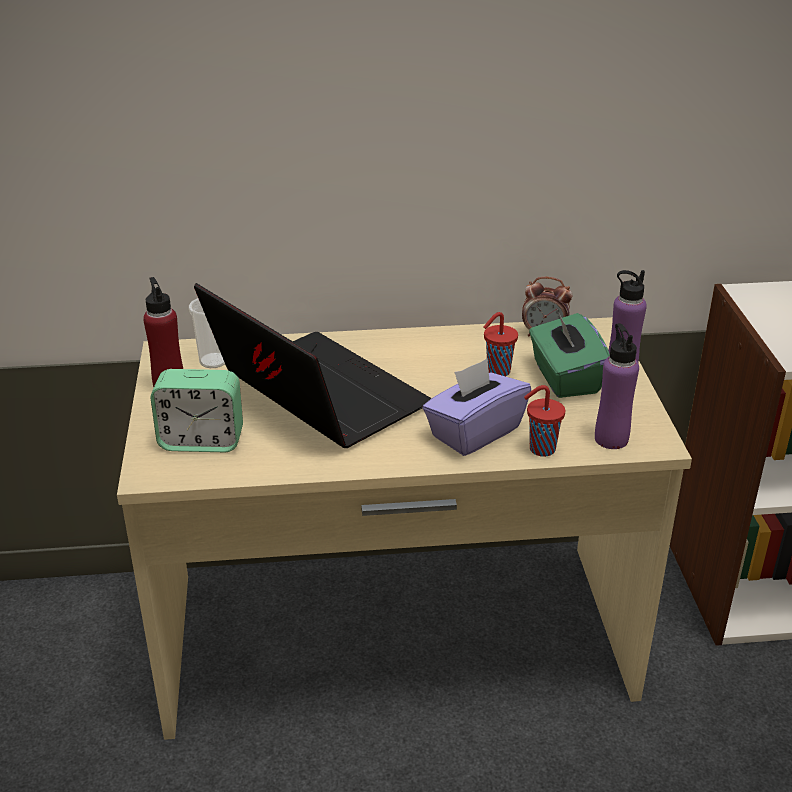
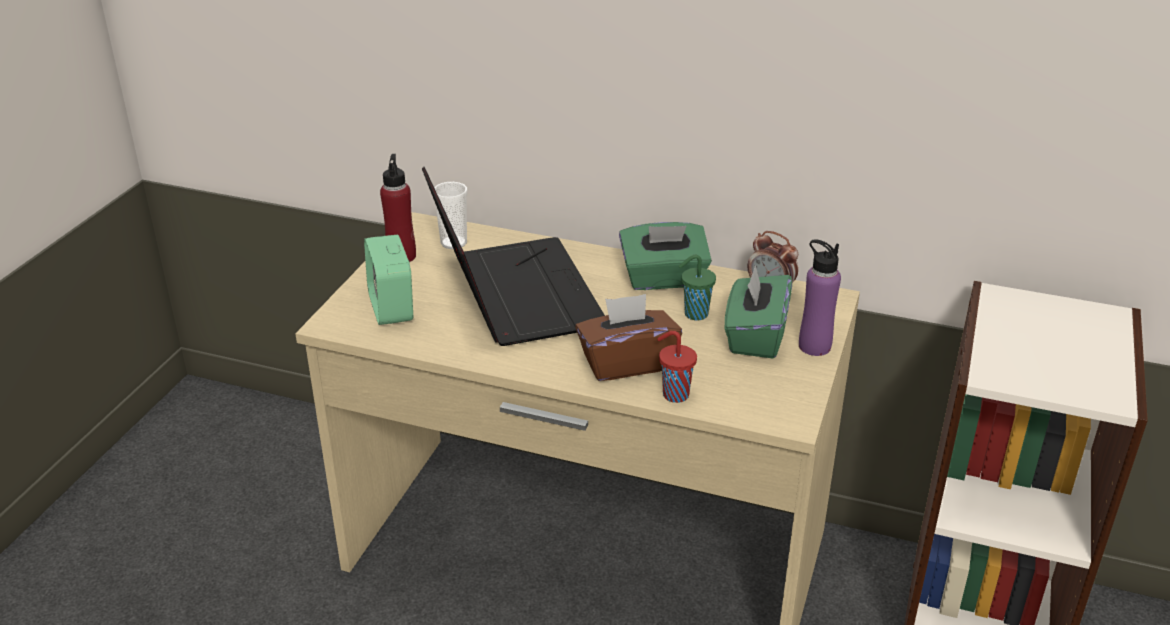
camera: 25 degrees right, 0 degrees up
(201, 441) = (391, 308): alarm clock -> alarm clock turned 45 degrees clockwise
(443, 347) = (663, 279): none -> green tissue box
(474, 432) = (626, 363): purple tissue box -> brown tissue box
(497, 372) = (694, 314): red cup -> green cup
(611, 439) = (750, 404): purple bottle -> none

